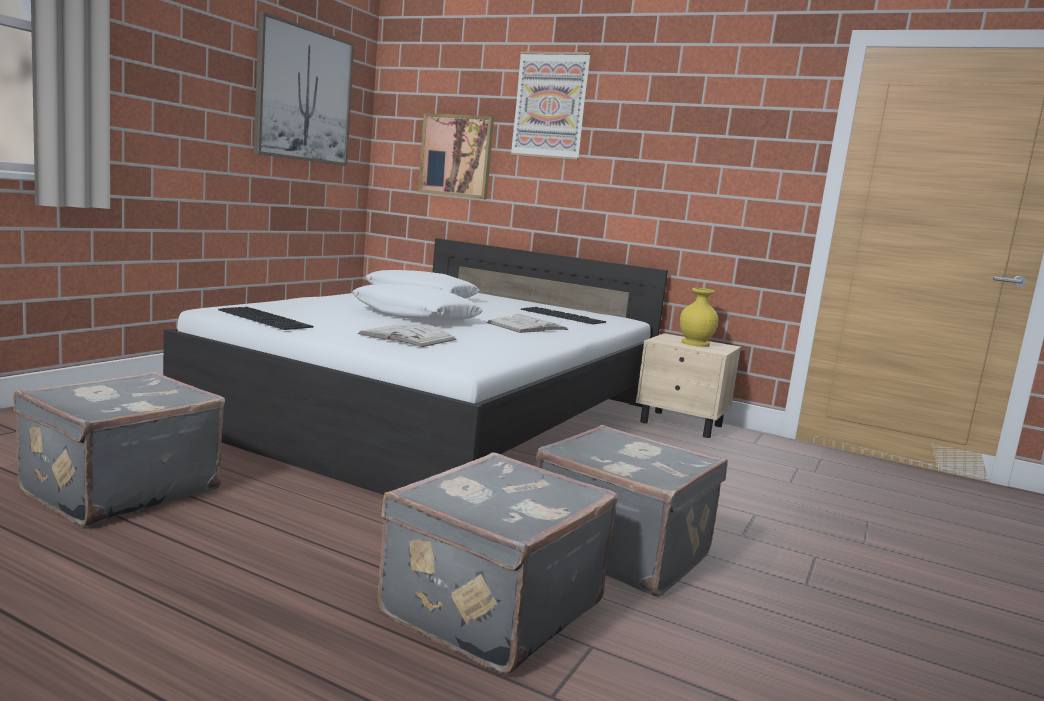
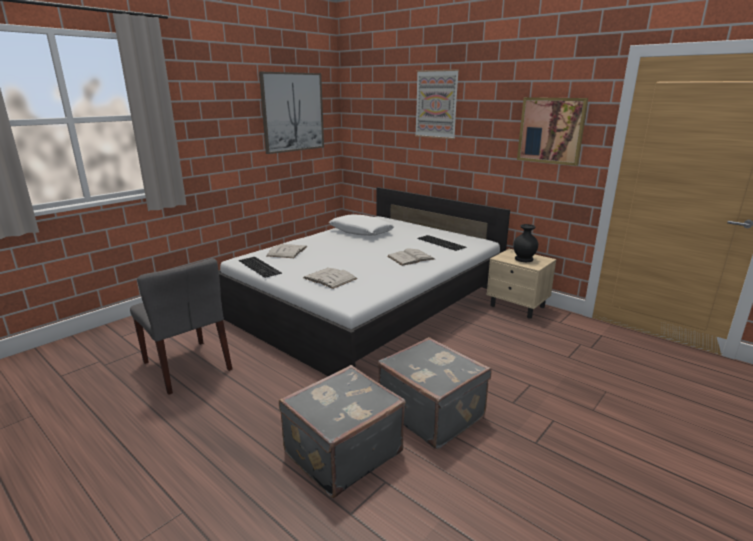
camera: 15 degrees right, 10 degrees up
(119, 490) = (187, 366): grey suitcase -> grey chair
(305, 306) = (287, 251): none -> white book
(415, 316) = (346, 254): white pillow -> none
(456, 156) = (385, 137): picture -> picture (551, 130)
(695, 343) = (524, 259): yellow vase -> black vase

